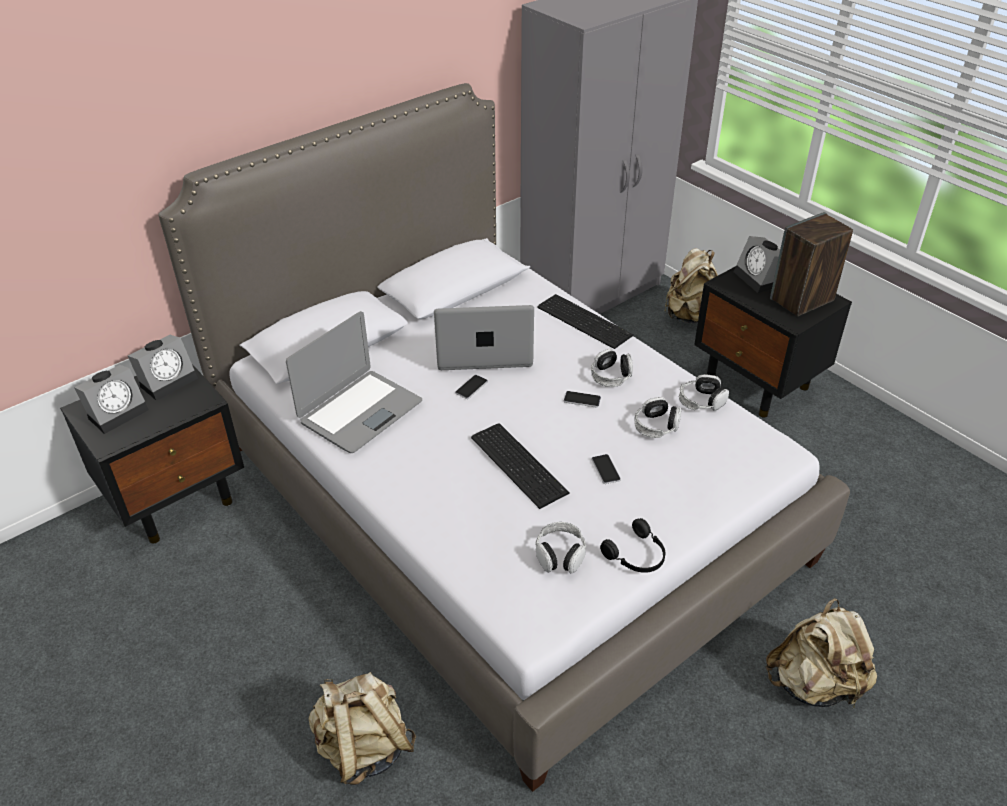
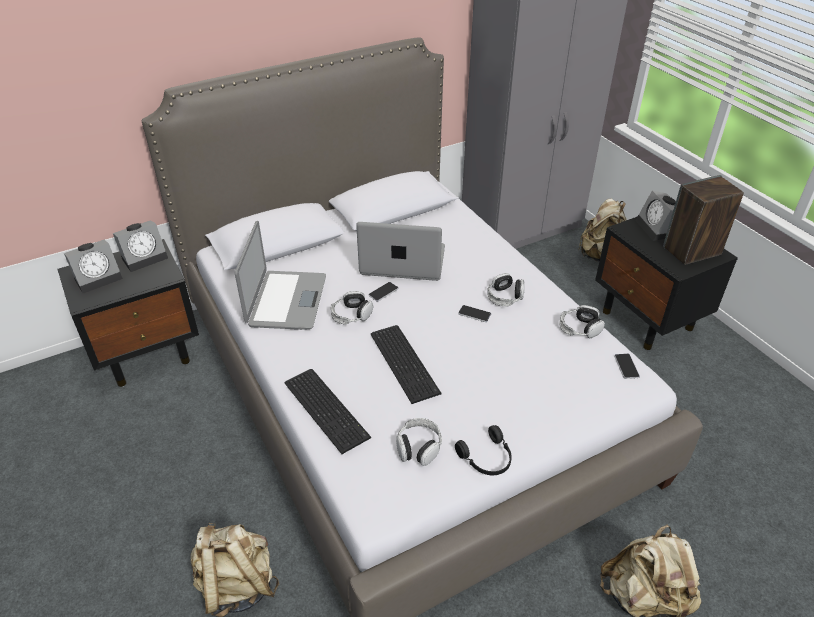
camera: 10 degrees right, 0 degrees up
(360, 411) = (286, 301): laptop -> laptop turned 45 degrees counterclockwise
(584, 320) = (494, 247): keyboard -> keyboard (327, 408)
(605, 469) = (479, 377): phone -> phone (626, 366)
(656, 426) = (534, 345): headphones -> headphones (351, 315)

